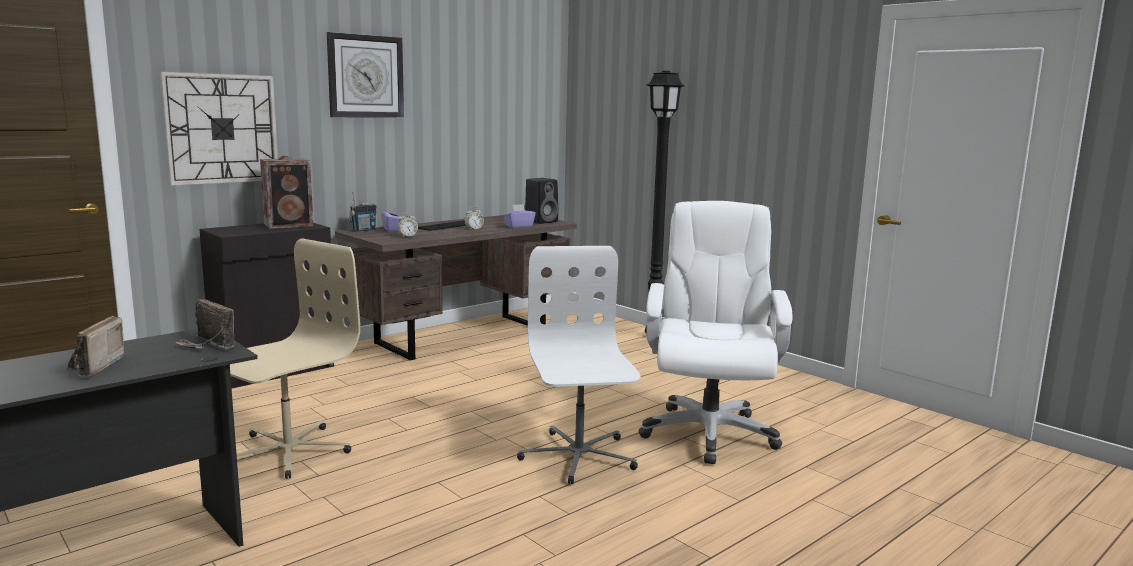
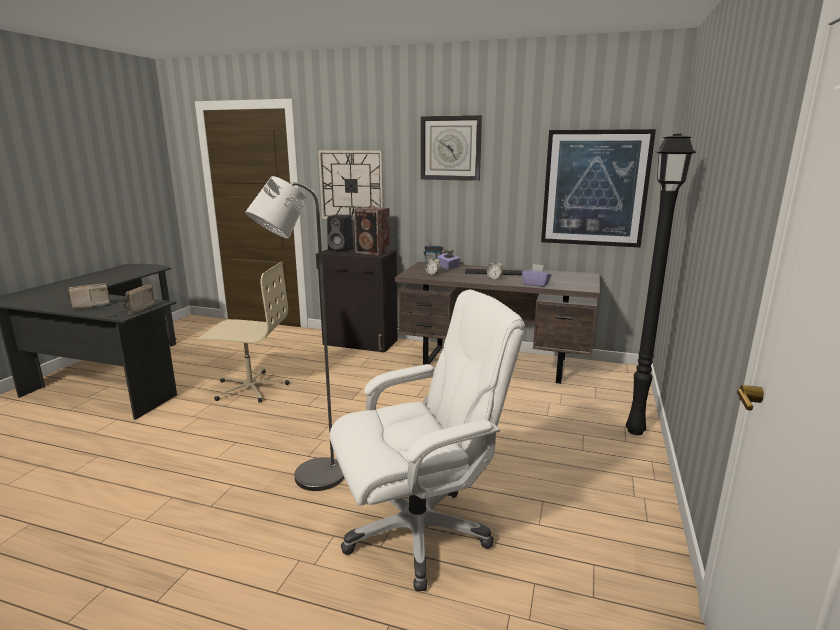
camera: 60 degrees right, 5 degrees up
(510, 124) = (595, 188): none -> picture
(542, 221) = (576, 284): black speaker -> black speaker (341, 249)
(577, 456) = (311, 479): white office chair -> grey floor lamp

